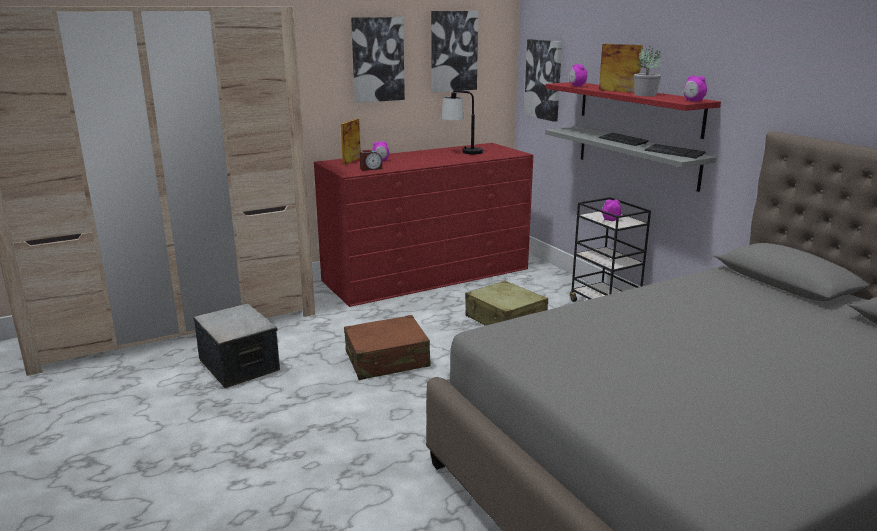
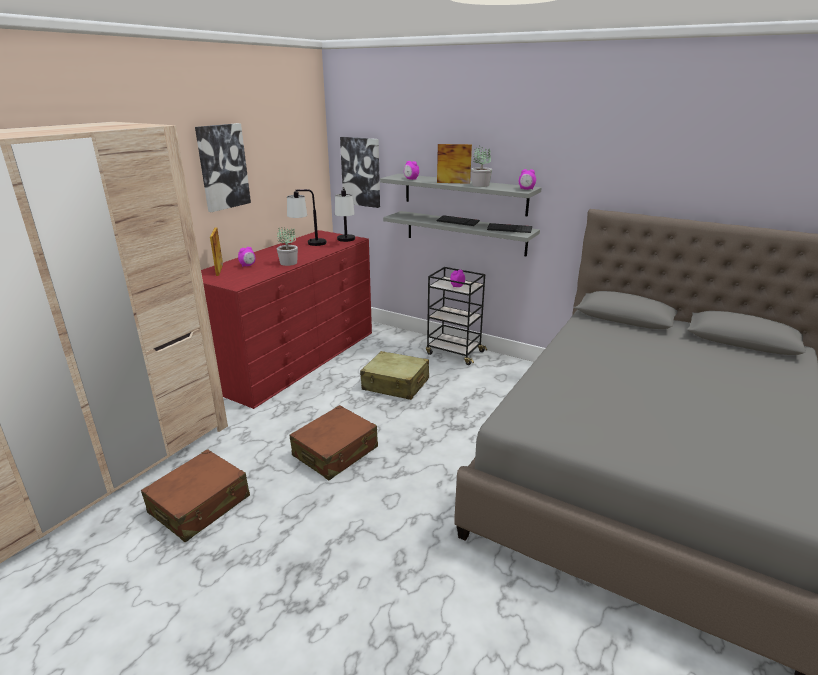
camera: 30 degrees left, 5 degrees up
(239, 365) = (200, 505): storage box -> brown suitcase
(371, 168) = (250, 276): alarm clock -> none
(420, 163) = (288, 263): none -> potted plant
(453, 51) = (282, 152): picture -> none
(504, 154) = (346, 241): none -> table lamp
(639, 108) = (464, 194): red shelf -> grey shelf

